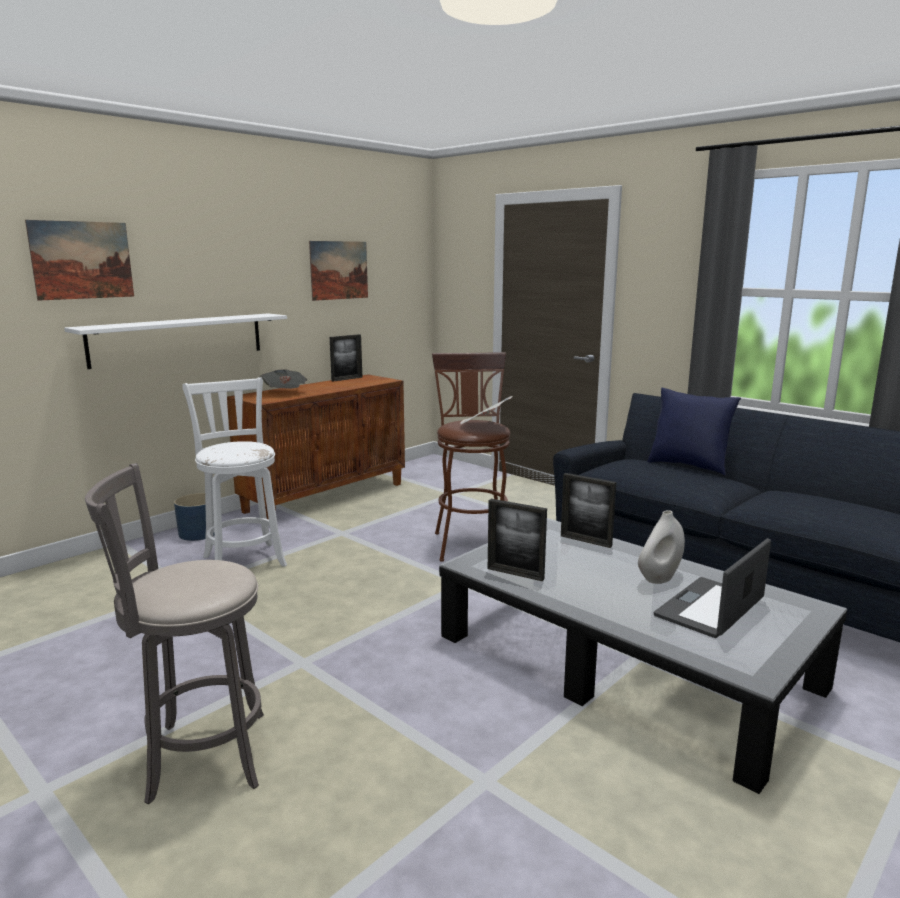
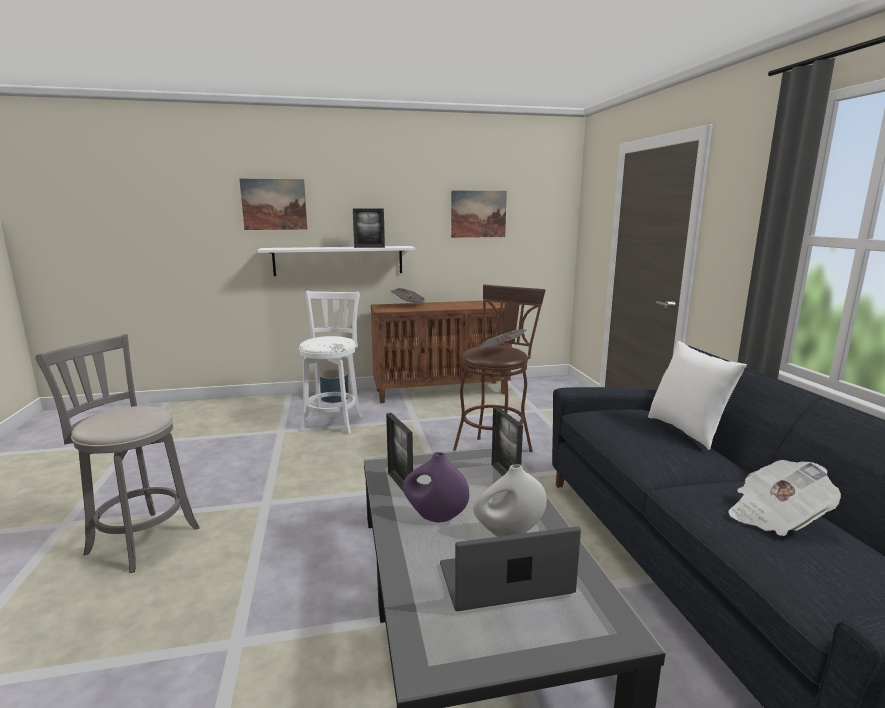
camera: 35 degrees right, 0 degrees up
(347, 379) = (474, 301): picture frame -> picture frame (369, 247)
(589, 587) = (435, 516): none -> purple vase
(688, 466) = (687, 431): blue pillow -> white pillow
(826, 504) = (775, 517): none -> newspaper

